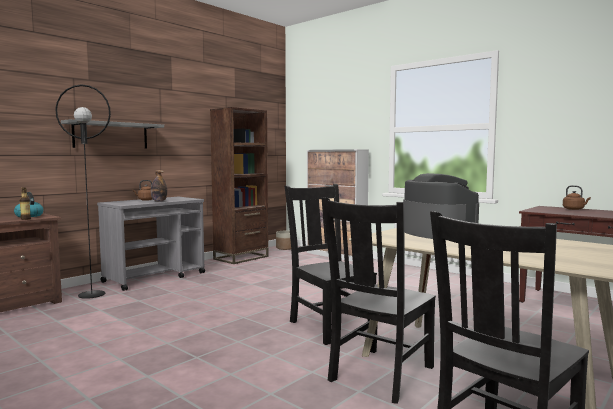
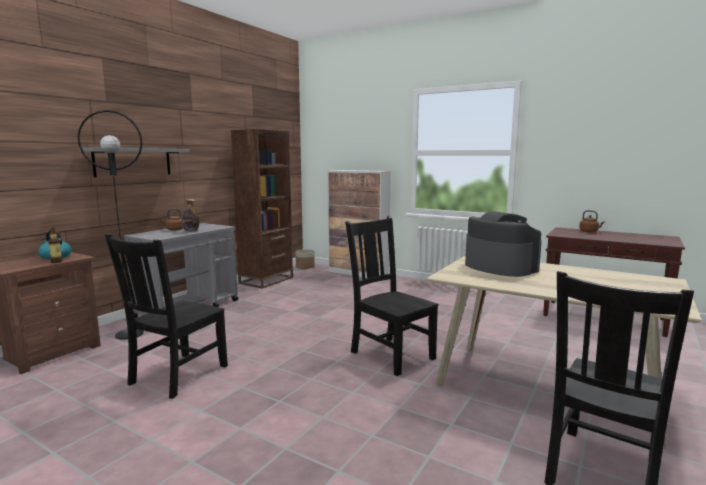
camera: 10 degrees left, 5 degrees up
(379, 375) = (461, 404): black chair -> black chair (176, 376)

